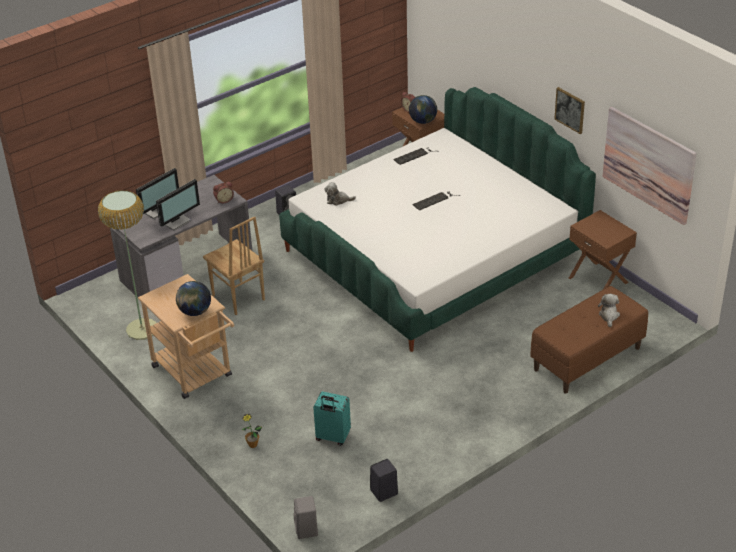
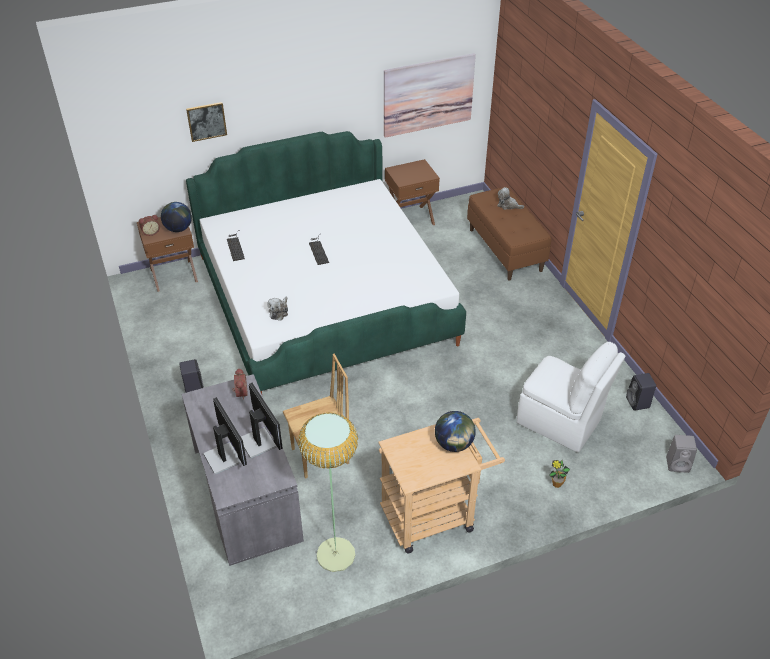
camera: 75 degrees left, 5 degrees up
(332, 437) = (560, 422): turquoise suitcase -> white chair
(570, 110) = (337, 103): picture -> picture (206, 121)

